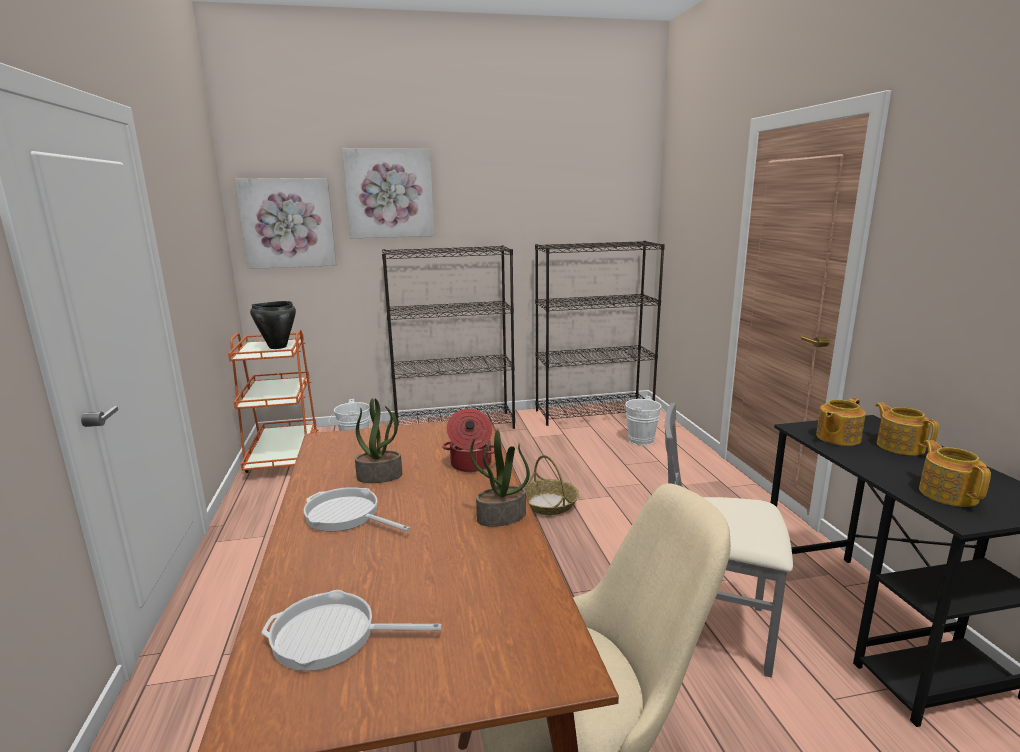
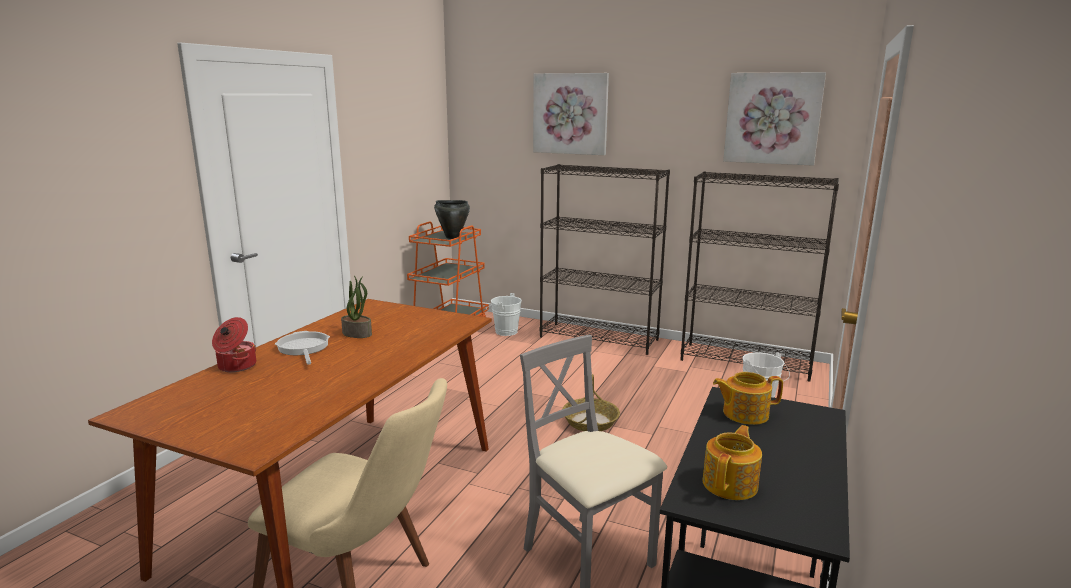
camera: 35 degrees right, 0 degrees up
(288, 223) = (489, 136): picture -> picture (772, 118)
(331, 636) = (201, 397): frying pan -> none
(470, 465) = (417, 343): cooking pot -> cooking pot (236, 366)
(501, 517) = (371, 376): potted plant -> none
(900, 446) = (793, 440): teapot -> none

